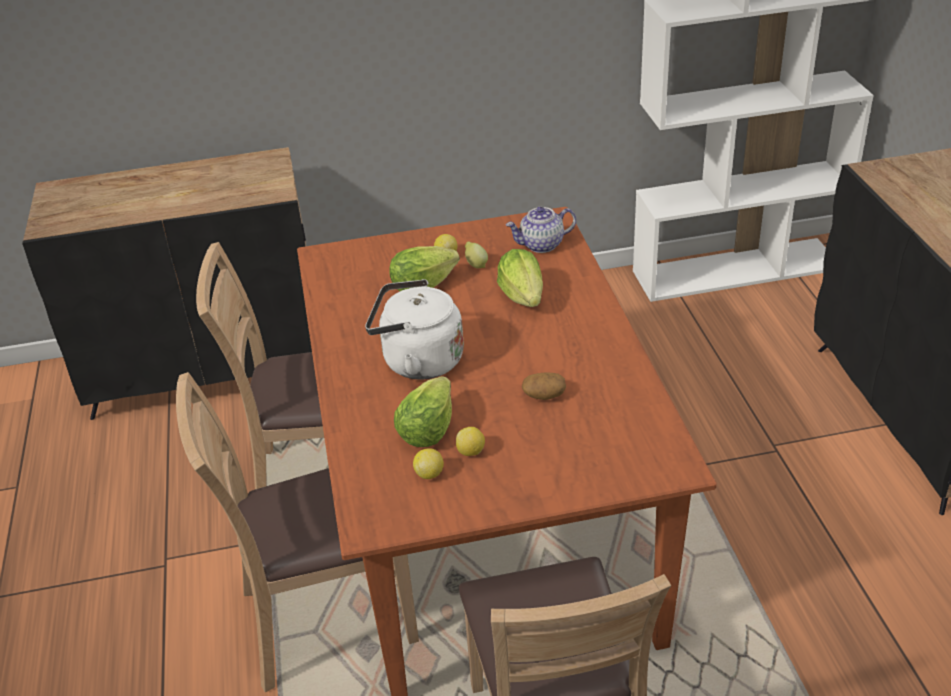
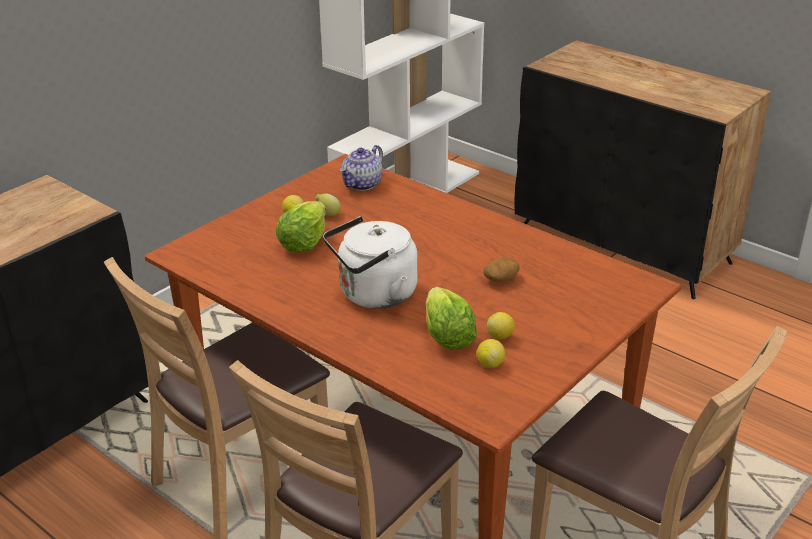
camera: 40 degrees left, 5 degrees down
(523, 296) = (396, 222): lettuce -> none

